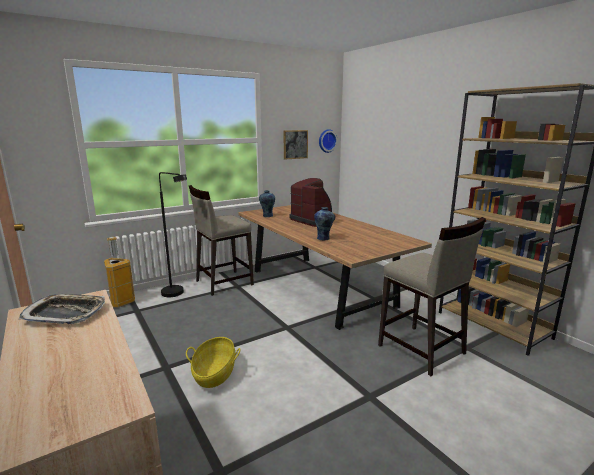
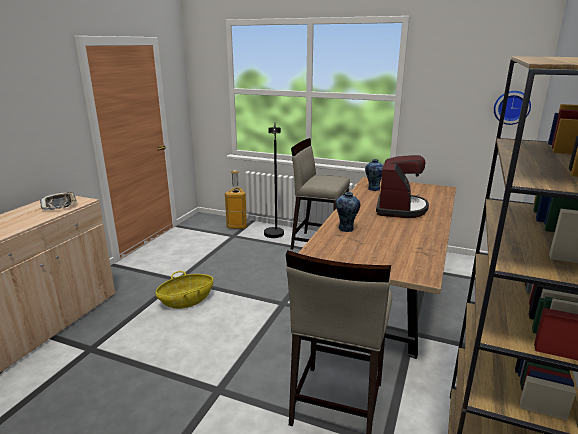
camera: 55 degrees right, 5 degrees up
(295, 144) = (453, 108): picture -> none

